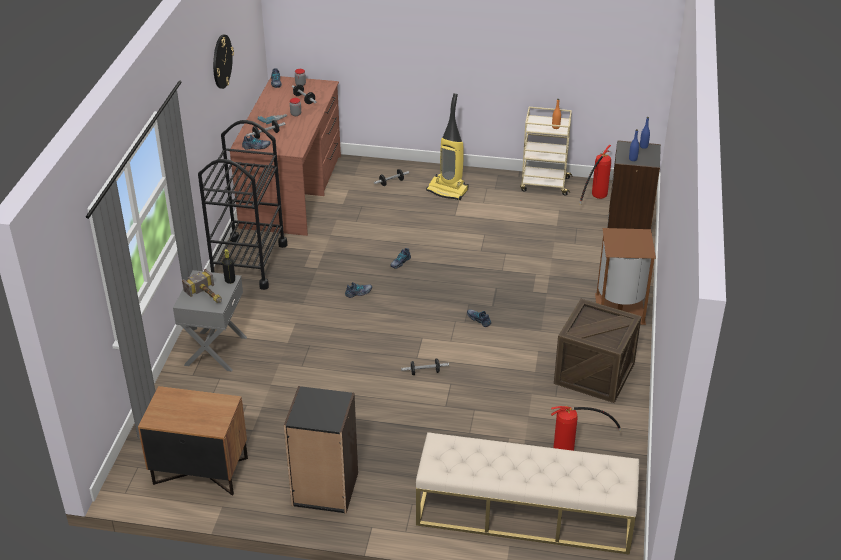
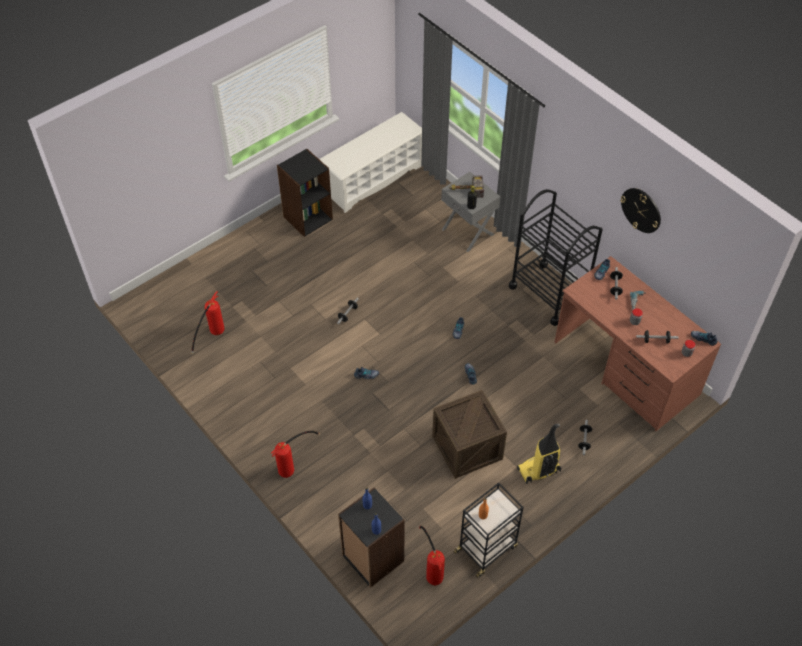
camera: 130 degrees right, 15 degrees up
(200, 472) = (373, 179): brown nightstand -> white shoe rack
(524, 514) = (201, 283): beige bench -> none
(544, 184) = (486, 548): beige cart -> black cart
(594, 373) = (255, 396): crate -> crate (467, 447)
(620, 308) = (293, 465): brown trash can -> fire extinguisher

